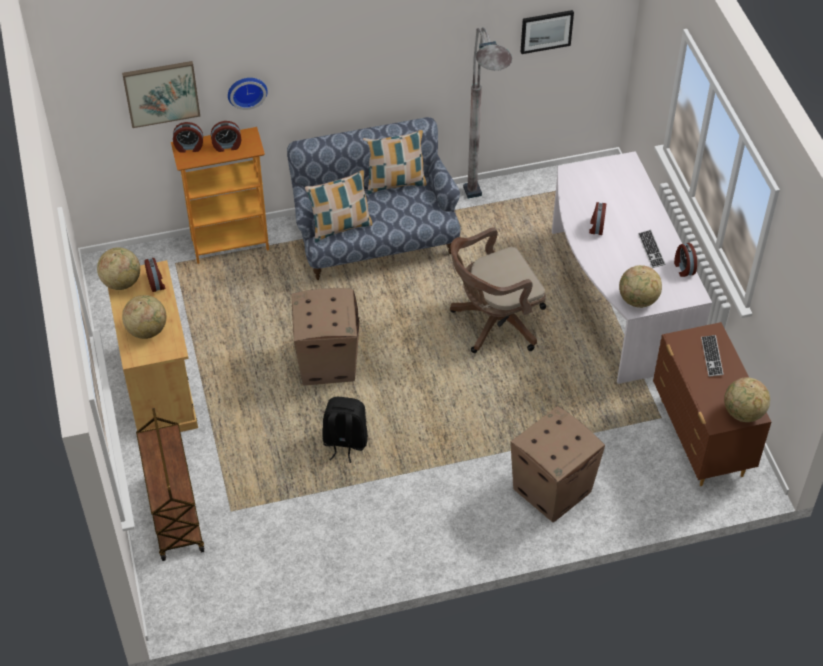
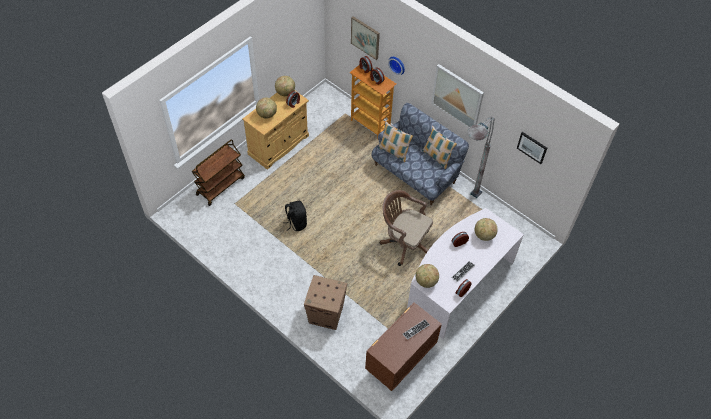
camera: 55 degrees right, 5 degrees up
(327, 362) = (333, 194): cardboard box -> none
(386, 55) = (457, 97): none -> picture
(743, 413) = (390, 359): globe -> globe (484, 235)

